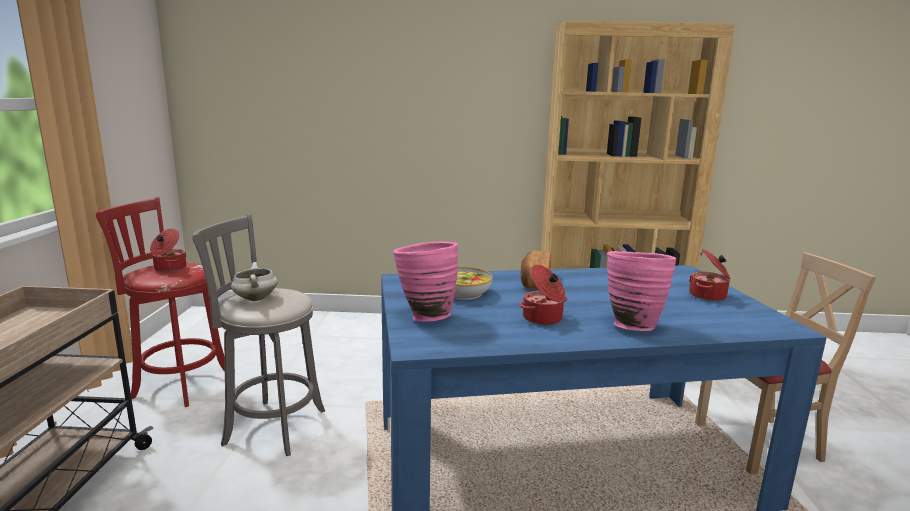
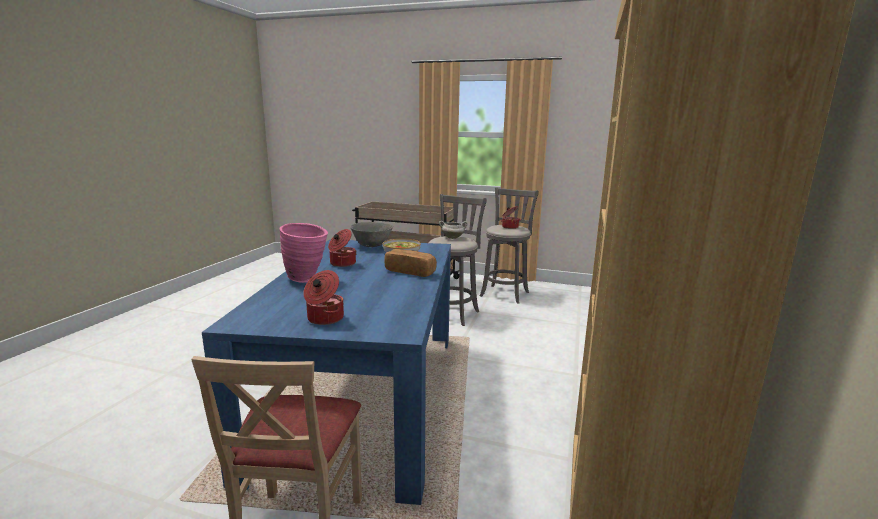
camera: 105 degrees right, 0 degrees up
(178, 384) = (505, 293): red stool -> grey stool
(424, 316) = (372, 245): pink vase -> grey bowl

